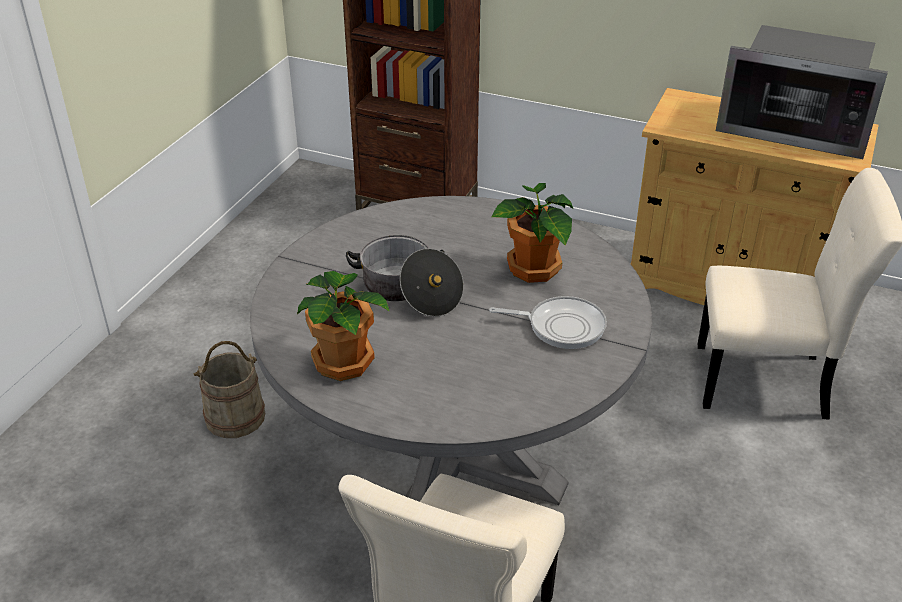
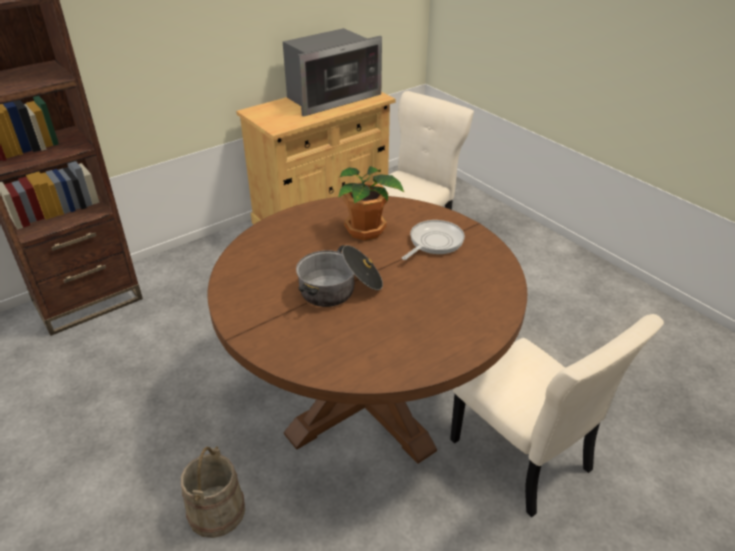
camera: 60 degrees left, 0 degrees up
(345, 361) = (396, 347): potted plant -> none
(450, 459) = (367, 397): grey dining table -> brown dining table

